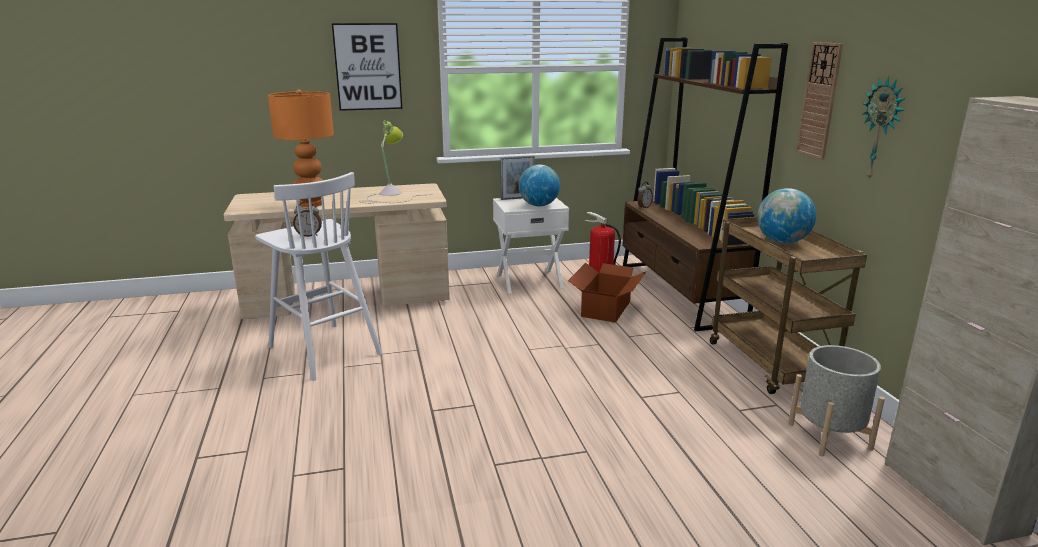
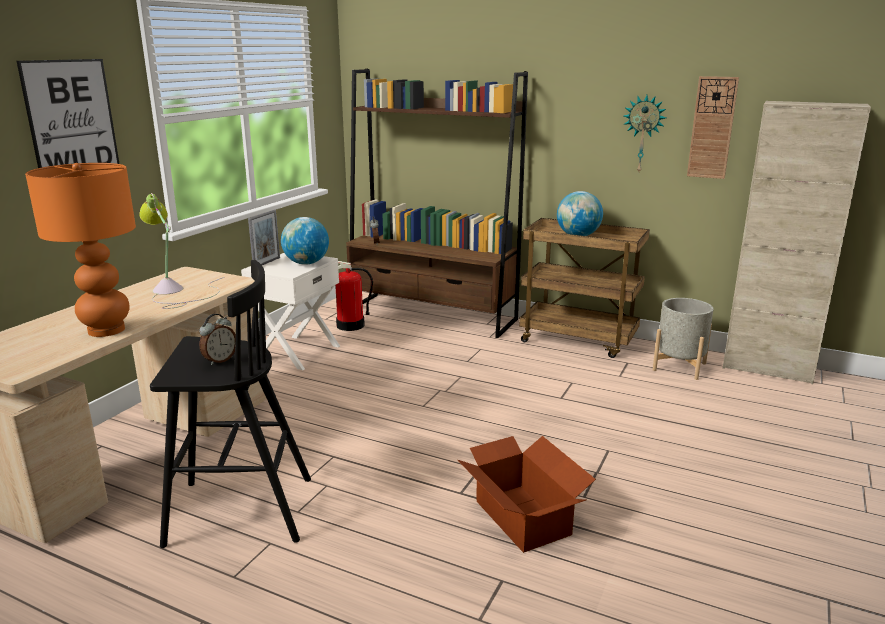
camera: 50 degrees left, 0 degrees up
(323, 350) = (237, 511): white stool -> black stool
(607, 309) = (409, 348): cardboard box -> cardboard box (523, 517)
(819, 100) = (570, 117): wall clock -> wall clock (712, 128)

